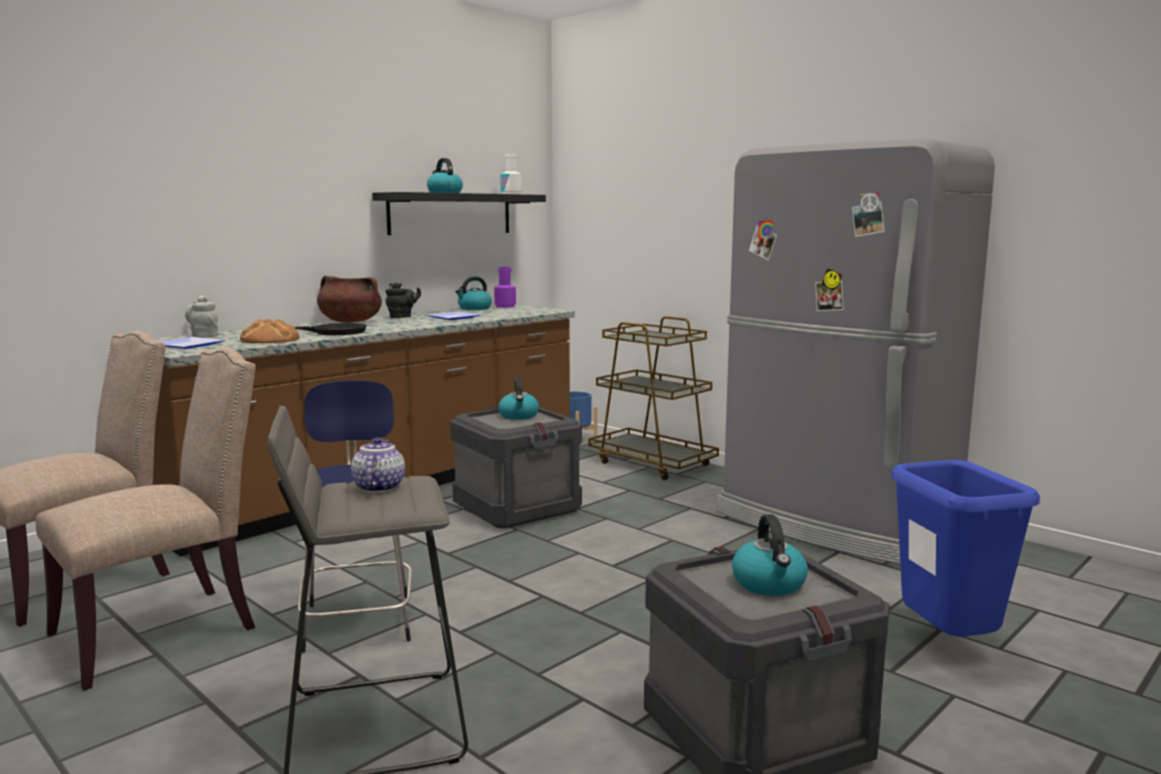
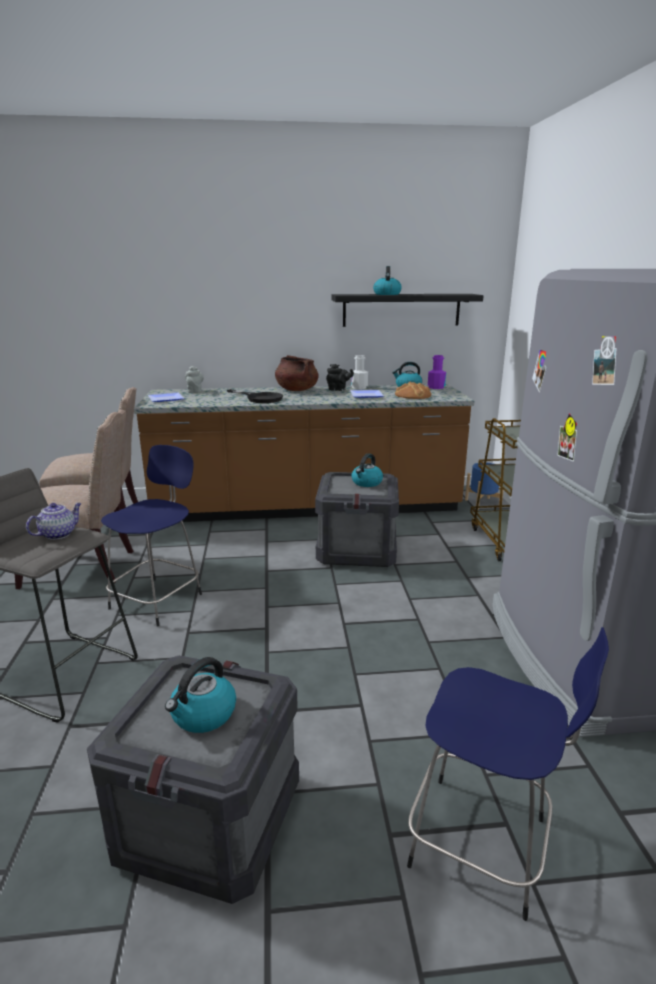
camera: 40 degrees right, 10 degrees up
(269, 339) = (212, 400): bread -> bread (412, 395)
(511, 194) = (455, 294): white bottle -> white bottle (359, 387)
(948, 645) = (483, 845): blue trash can -> blue stool

